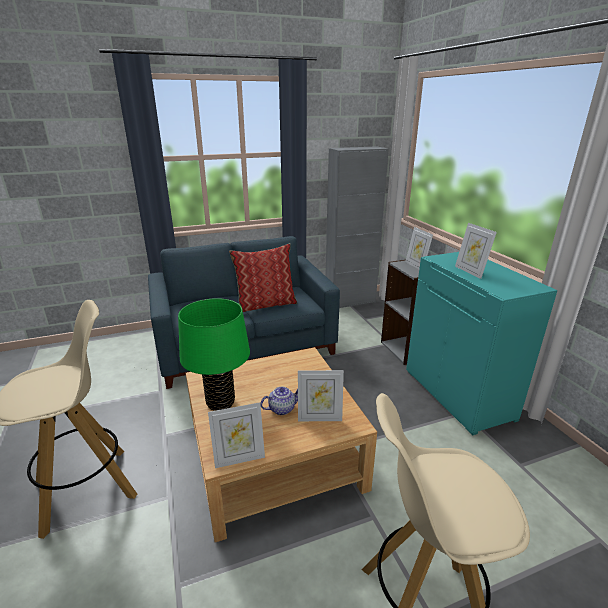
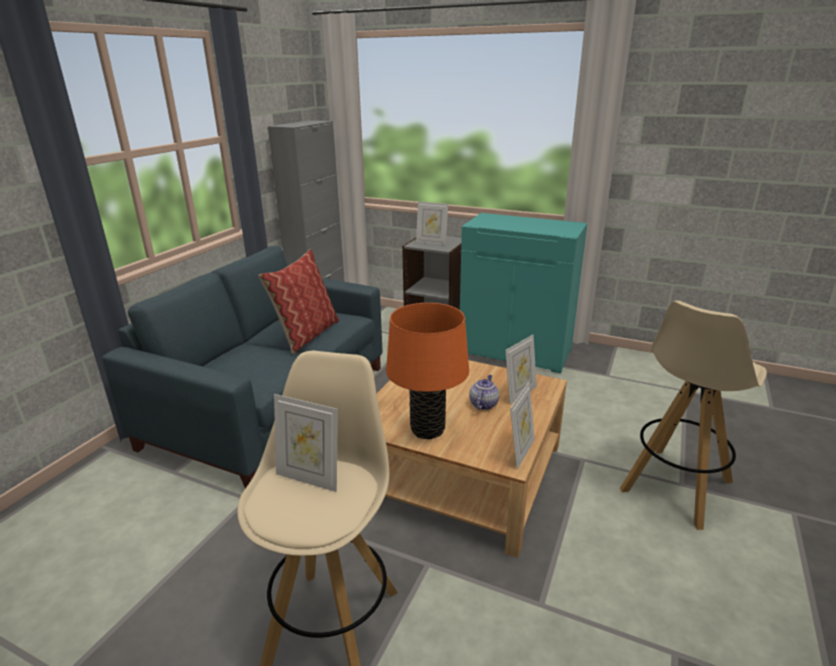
camera: 45 degrees left, 0 degrees up
(220, 403) = (427, 430): green table lamp -> orange table lamp
(470, 271) = (518, 226): picture frame -> picture frame (309, 478)

